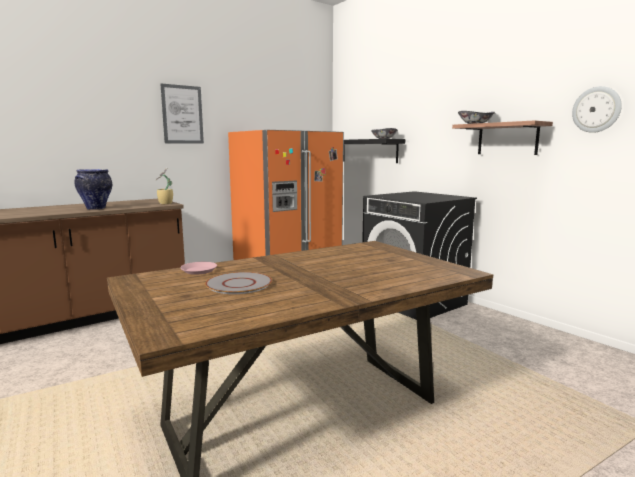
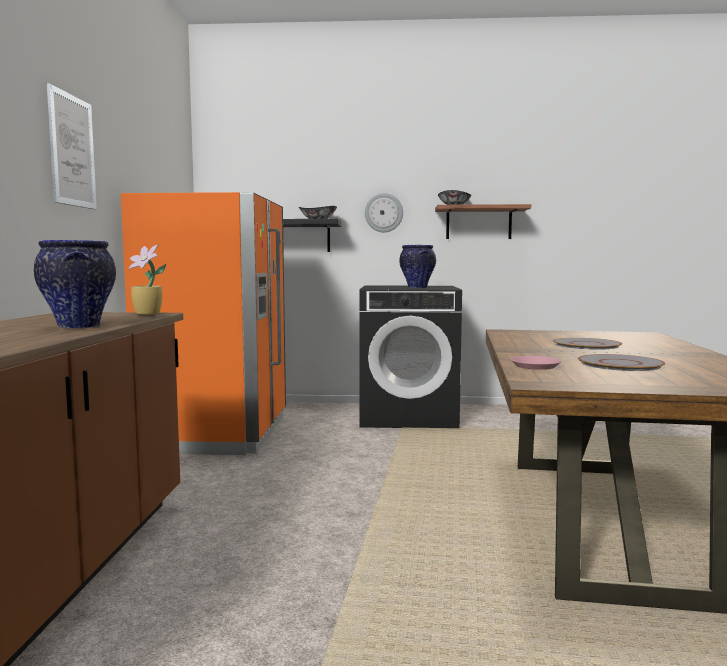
camera: 50 degrees left, 5 degrees down
(333, 267) = (586, 345): none -> grey plate
(414, 198) = (417, 287): none -> vase
(596, 109) = (560, 198): wall clock -> wall clock (384, 213)

